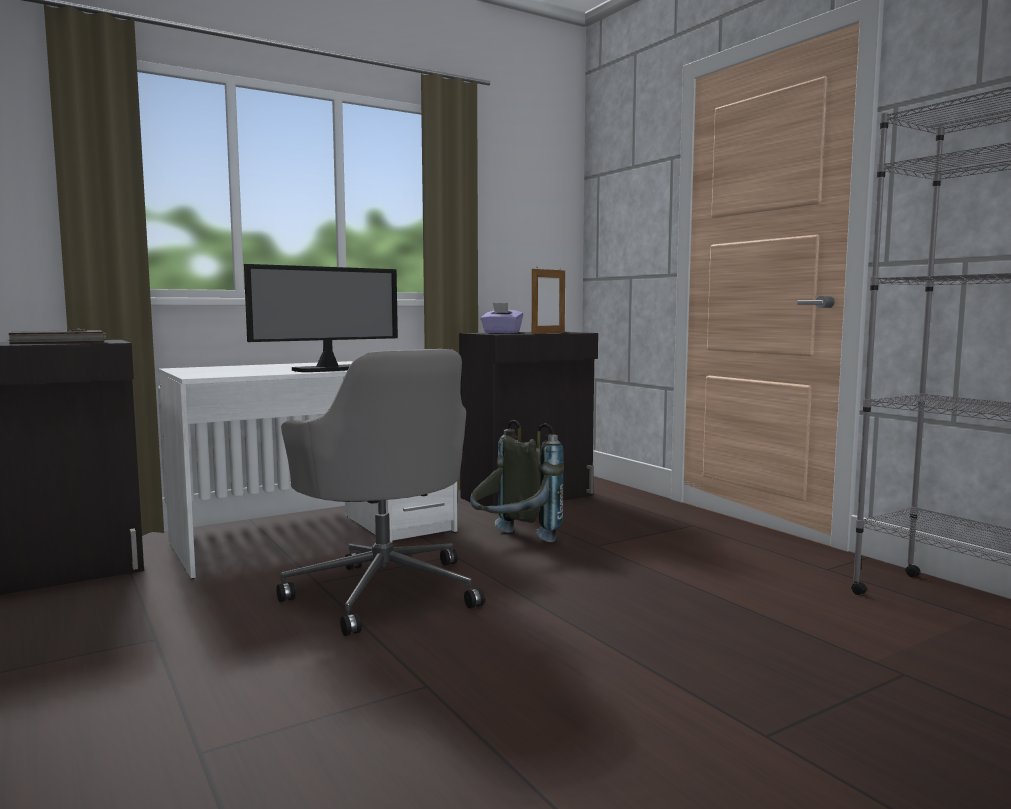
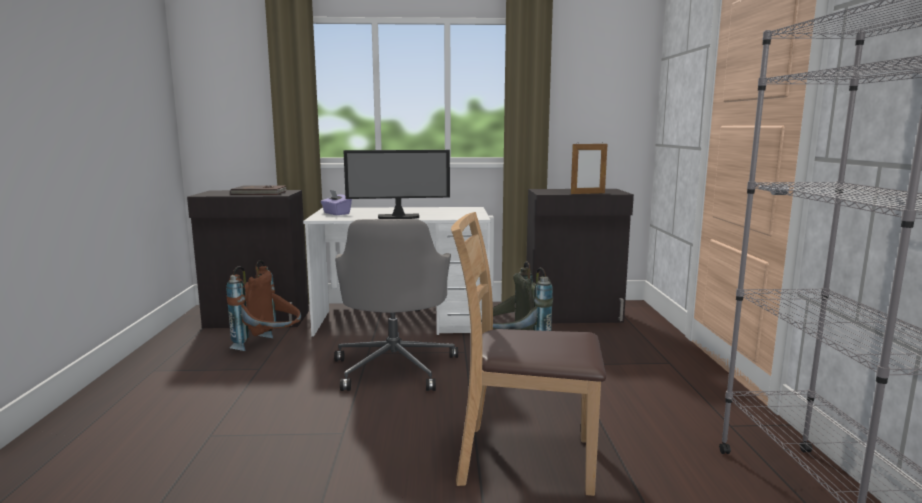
camera: 30 degrees right, 5 degrees up
(135, 607) = (270, 348): none -> brown backpack
(501, 332) = (556, 190): purple tissue box -> purple tissue box (336, 213)
(695, 651) = (524, 459): none -> brown chair

